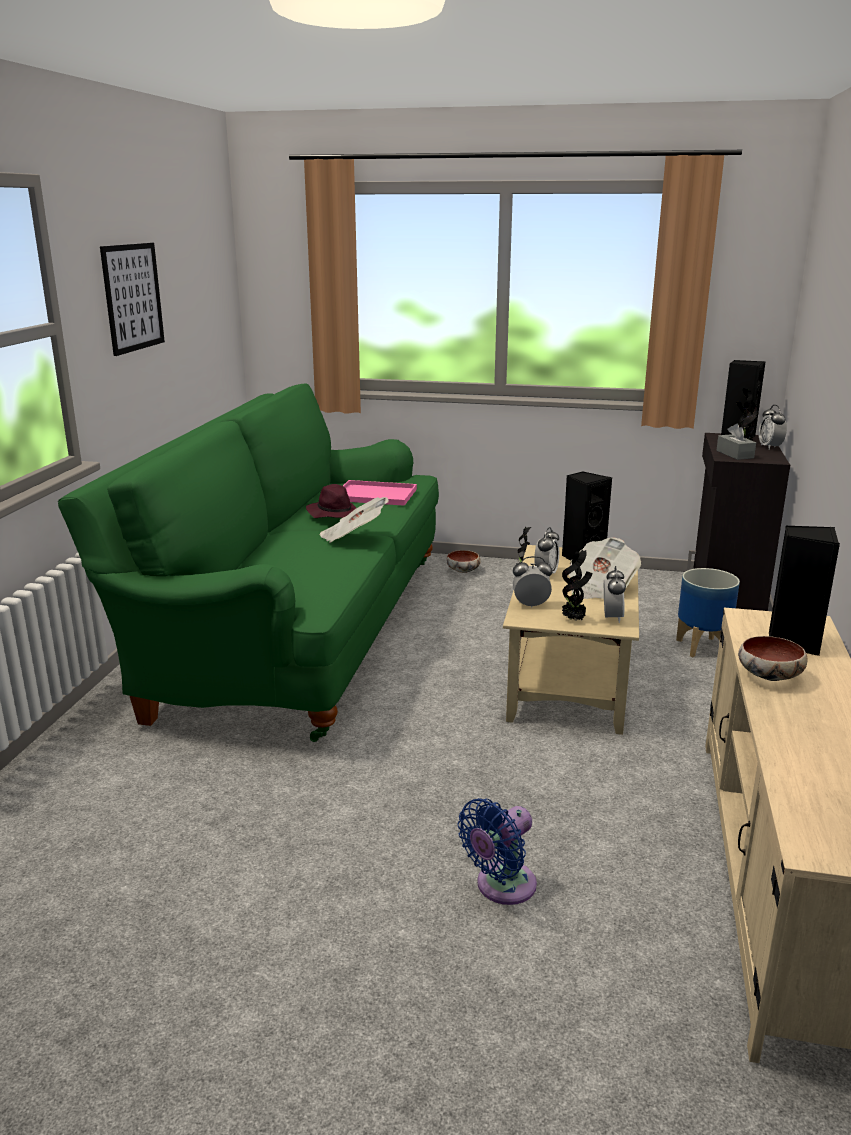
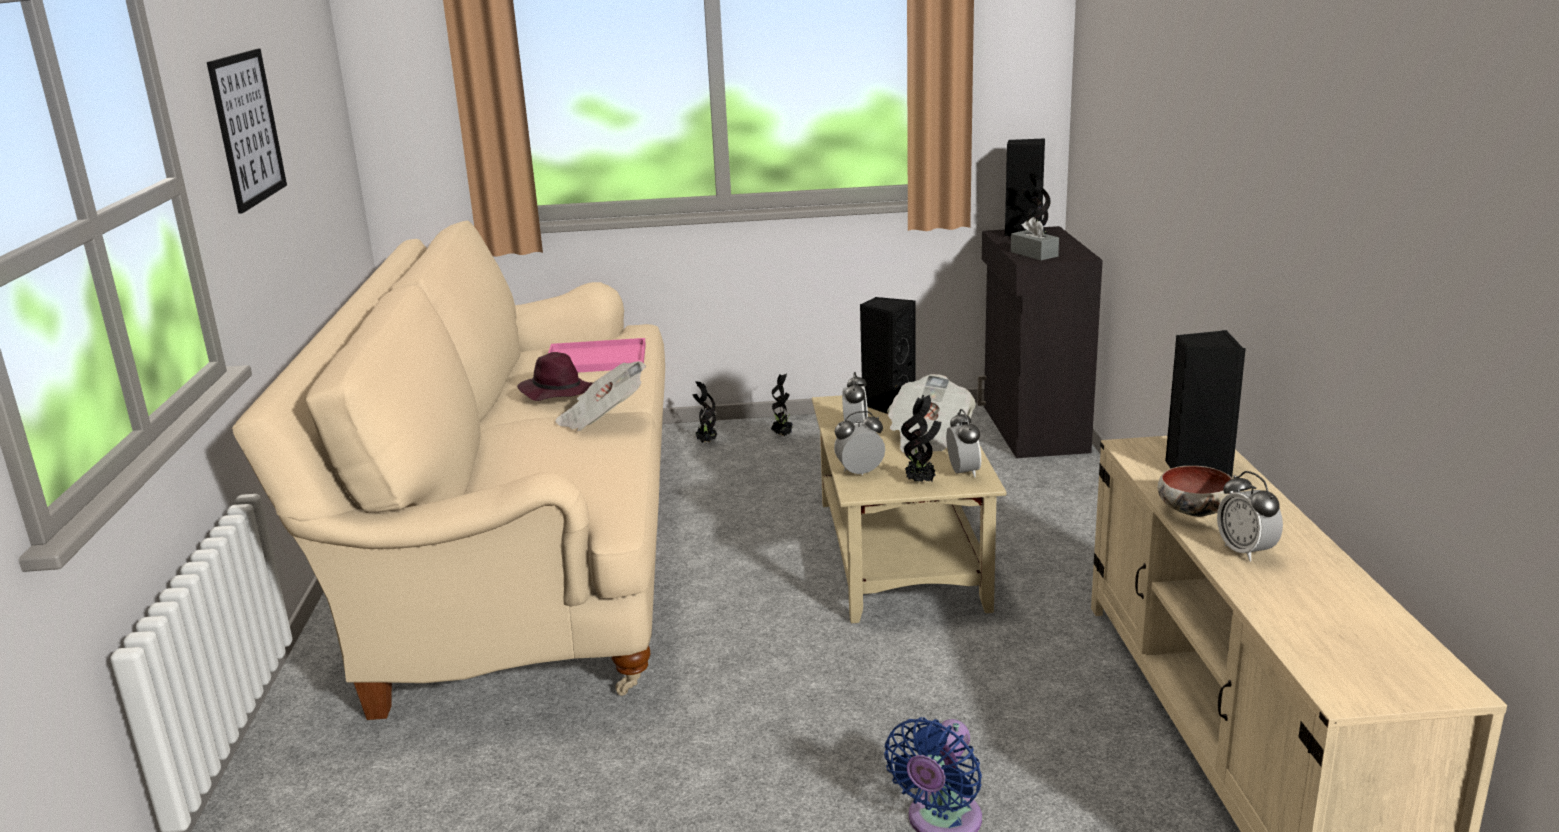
camera: 15 degrees left, 0 degrees up
(297, 630) = (525, 554): green sofa -> beige sofa
(463, 571) = (706, 442): bowl -> potted plant
(702, 647) = (1034, 492): planter -> none
(770, 447) = (1066, 240): alarm clock -> alarm clock (1245, 551)

